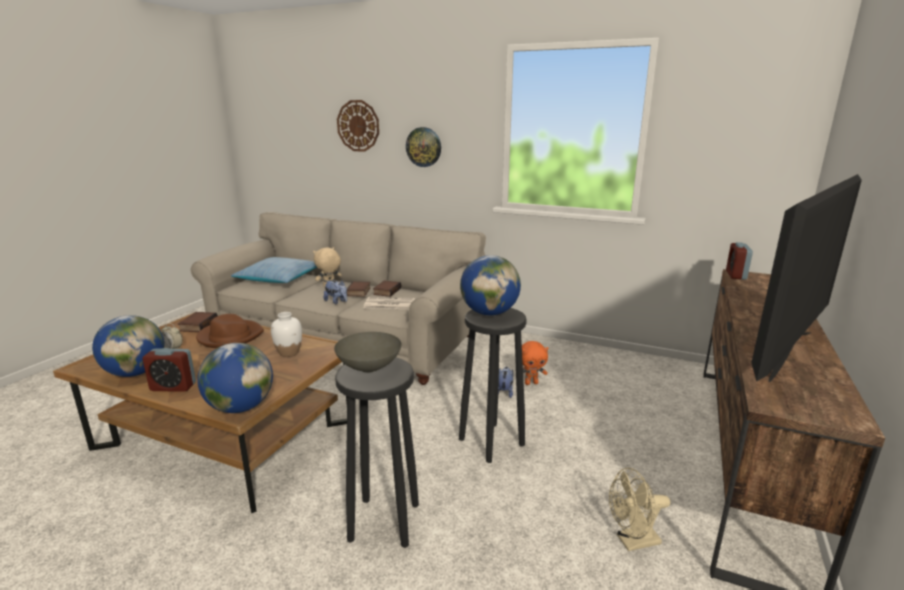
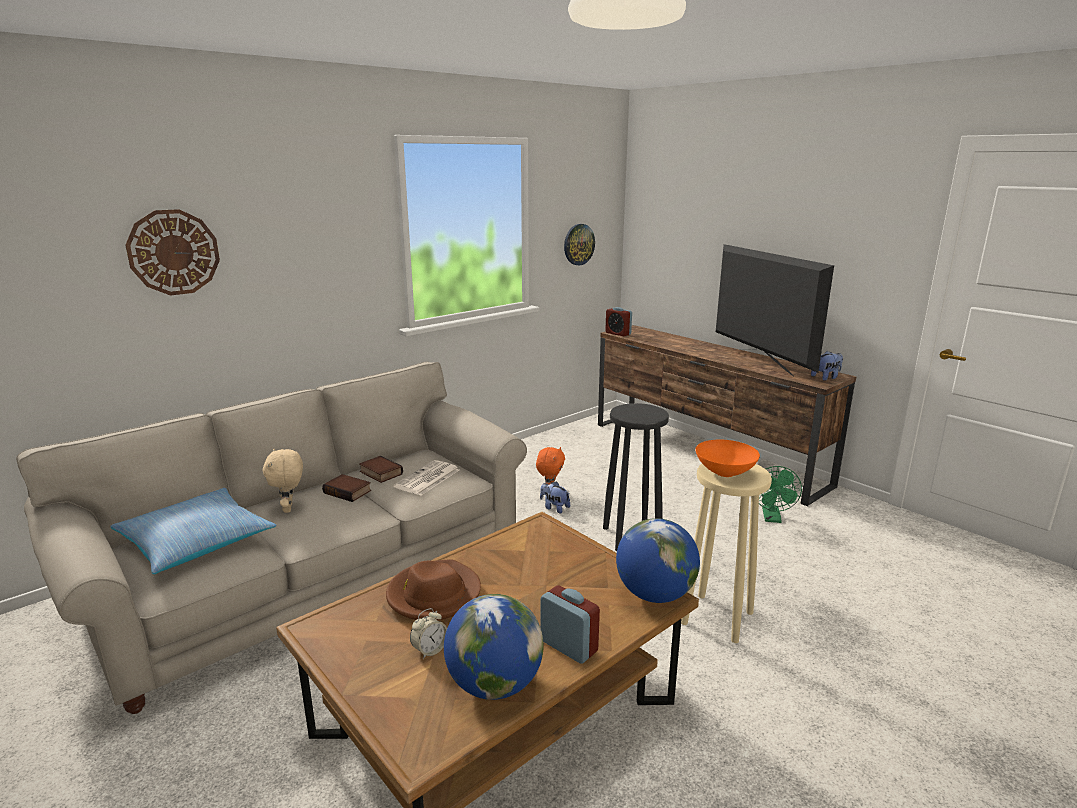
camera: 65 degrees left, 0 degrees up
(173, 387) = (569, 646): alarm clock -> alarm clock turned 75 degrees counterclockwise
(198, 325) = (352, 623): book -> none
(289, 353) = (529, 554): white vase -> none
(337, 302) = (364, 511): plush toy -> plush toy (826, 377)
(369, 367) = (724, 473): grey bowl -> orange bowl
(384, 522) = (718, 618): black stool -> beige stool
(423, 147) = (298, 271): wall clock -> wall clock (578, 244)
(489, 313) = (631, 413): globe -> none
(632, 542) = (772, 518): beige fan -> green fan

